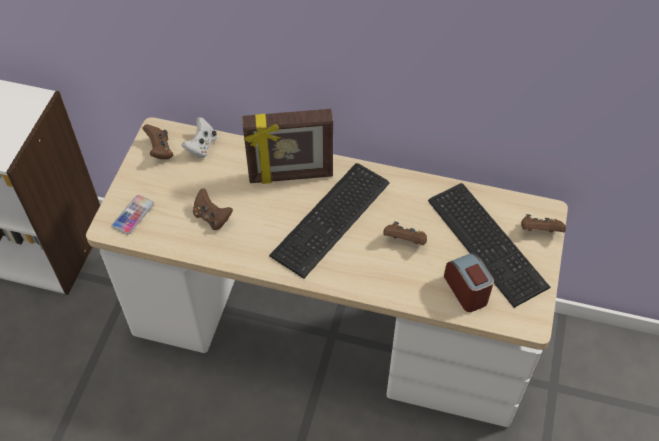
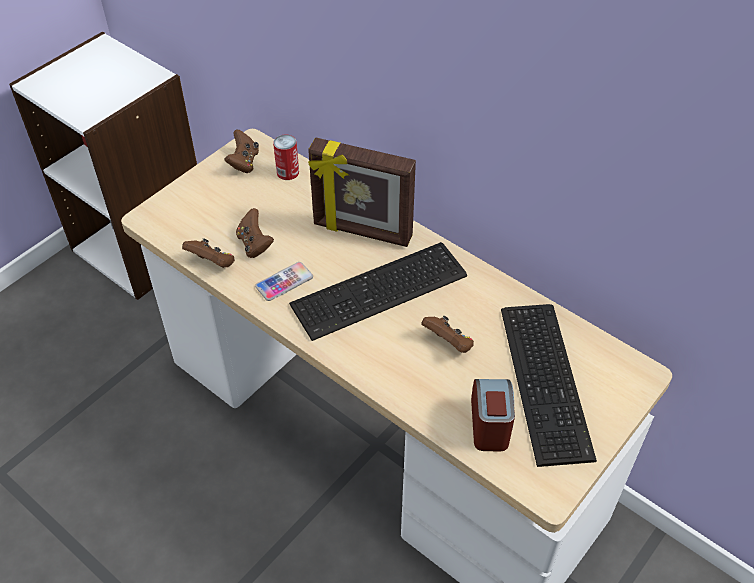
camera: 25 degrees right, 5 degrees down
(133, 215) = (178, 214): phone -> phone (284, 282)
(201, 146) = (287, 172): white game controller -> can
(539, 231) = (619, 393): brown game controller -> brown game controller (212, 263)

